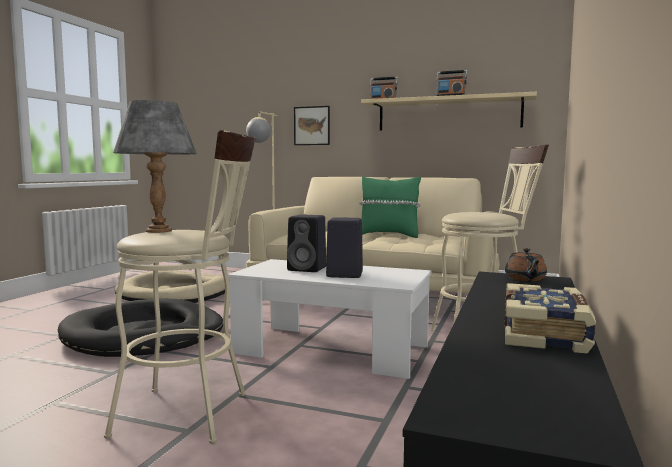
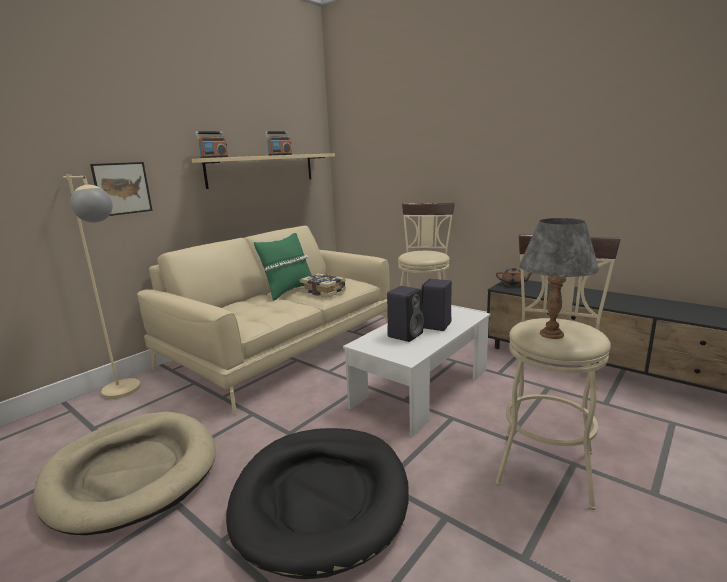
camera: 70 degrees left, 10 degrees up
(547, 335) = (631, 299): book -> book (324, 291)

